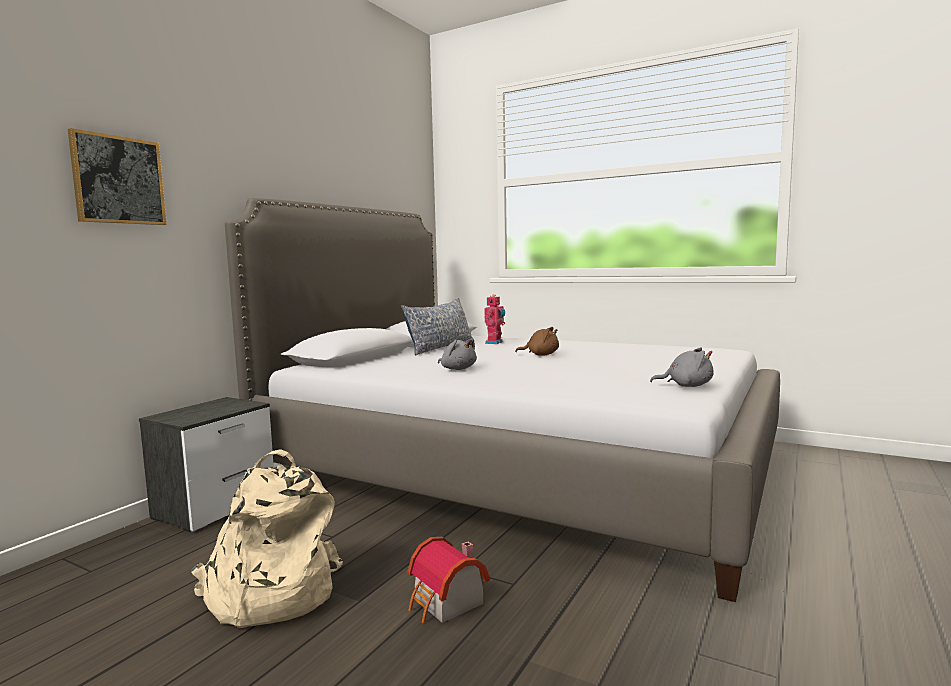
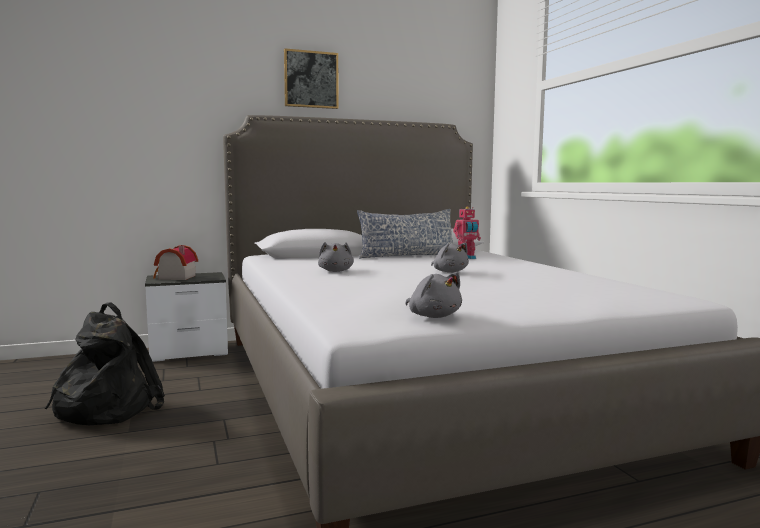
camera: 40 degrees right, 0 degrees up
(118, 180) = (144, 107): picture -> picture (311, 79)
(269, 593) = (106, 408): beige backpack -> black backpack
(446, 604) = (157, 455): toy house -> toy house (174, 277)
(540, 355) = (449, 272): brown plush toy -> grey plush toy

